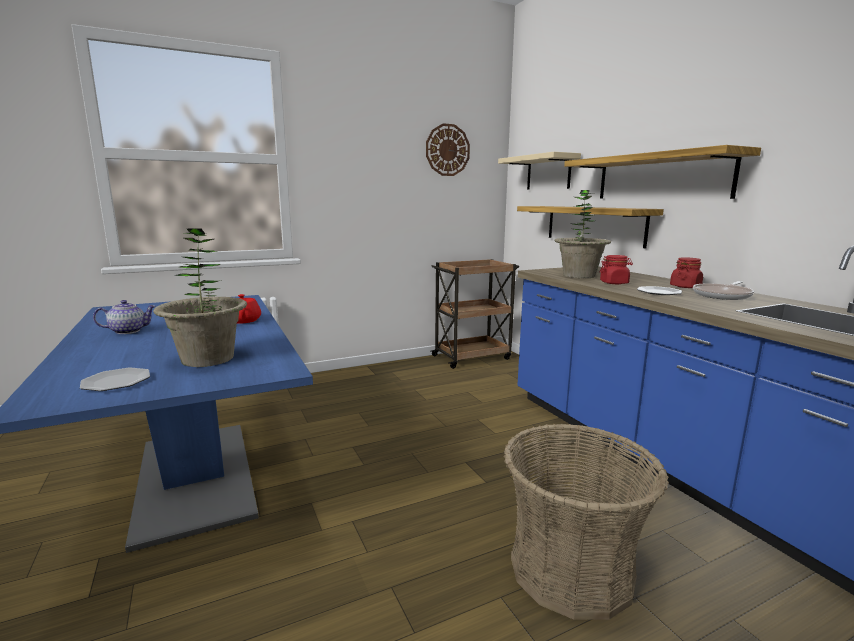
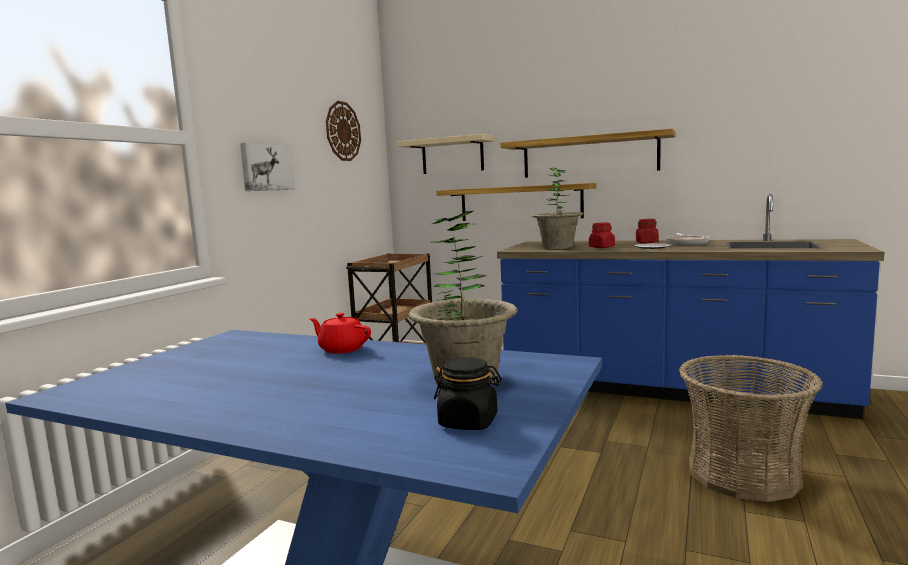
camera: 40 degrees left, 5 degrees down
(116, 382) = (469, 422): plate -> black jar
(128, 331) = (237, 396): teapot -> none
(354, 181) = (266, 167): none -> picture

